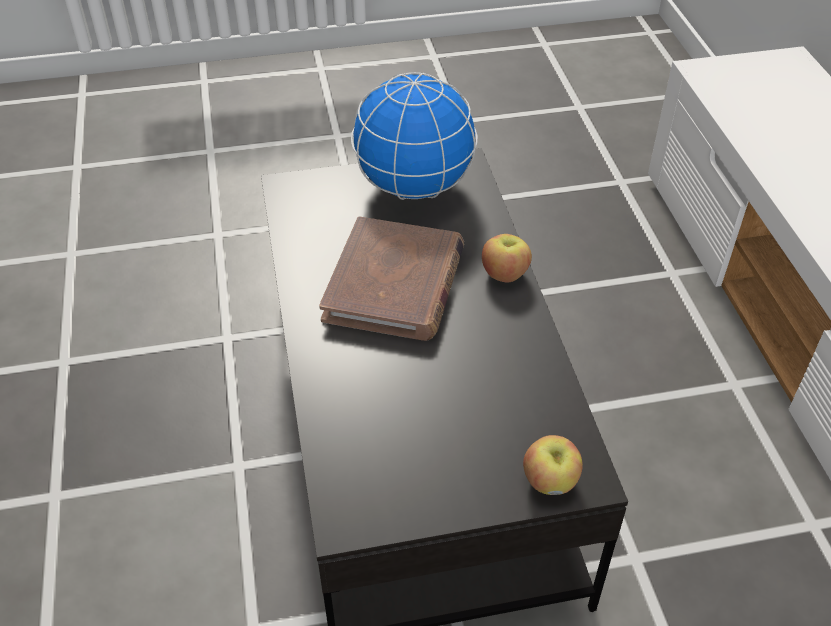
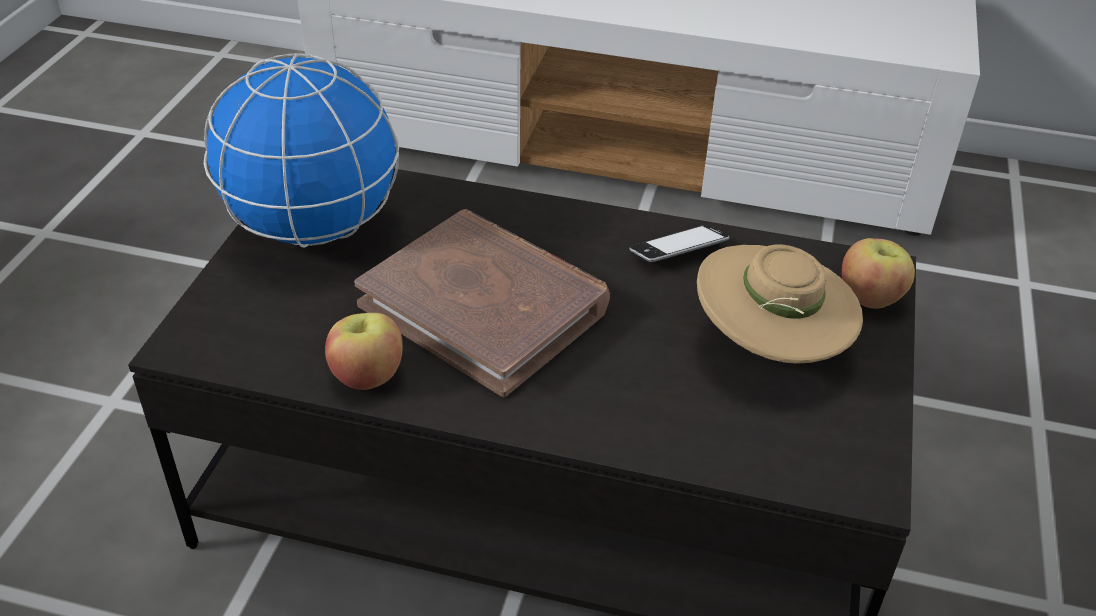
camera: 65 degrees left, 5 degrees down
(449, 435) = (769, 347): none -> beige hat
(505, 273) = (537, 214): apple -> apple (367, 375)
(521, 356) = (678, 250): none -> phone

